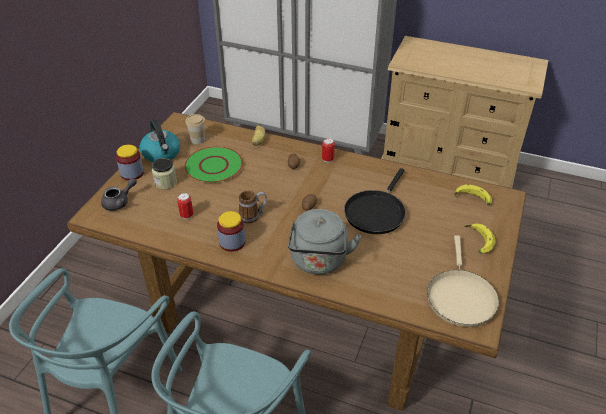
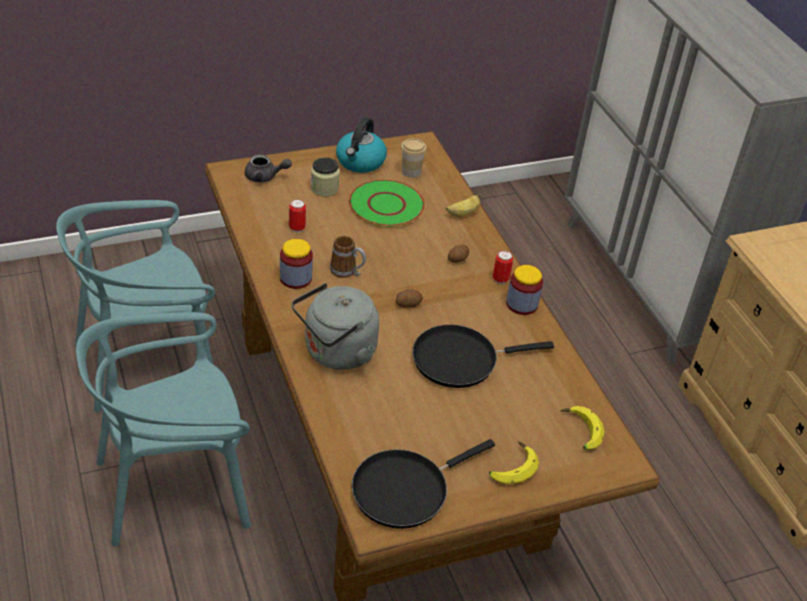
camera: 45 degrees right, 0 degrees up
(132, 173) = (311, 160): jar -> jar (522, 304)
(460, 296) = (405, 489): beige frying pan -> black frying pan

